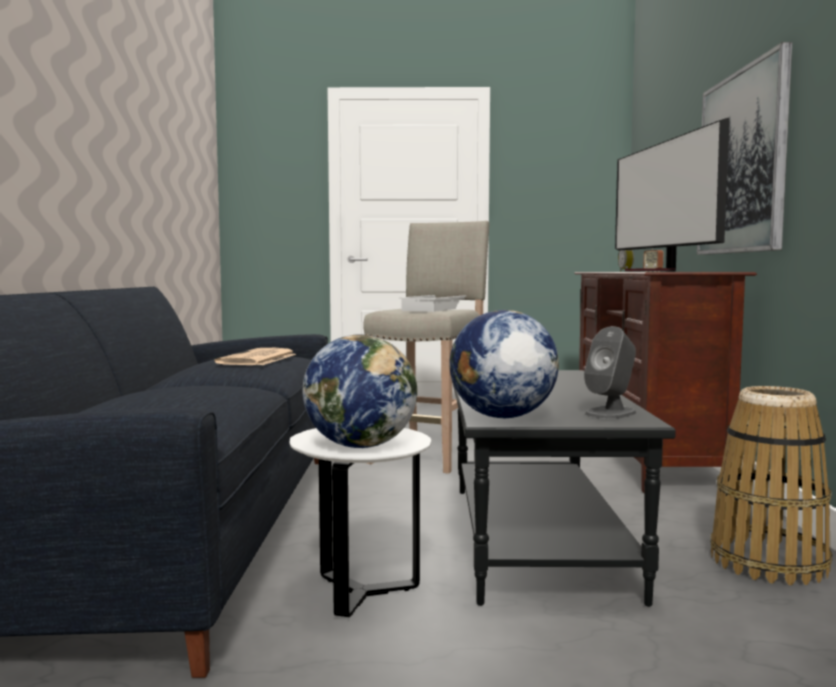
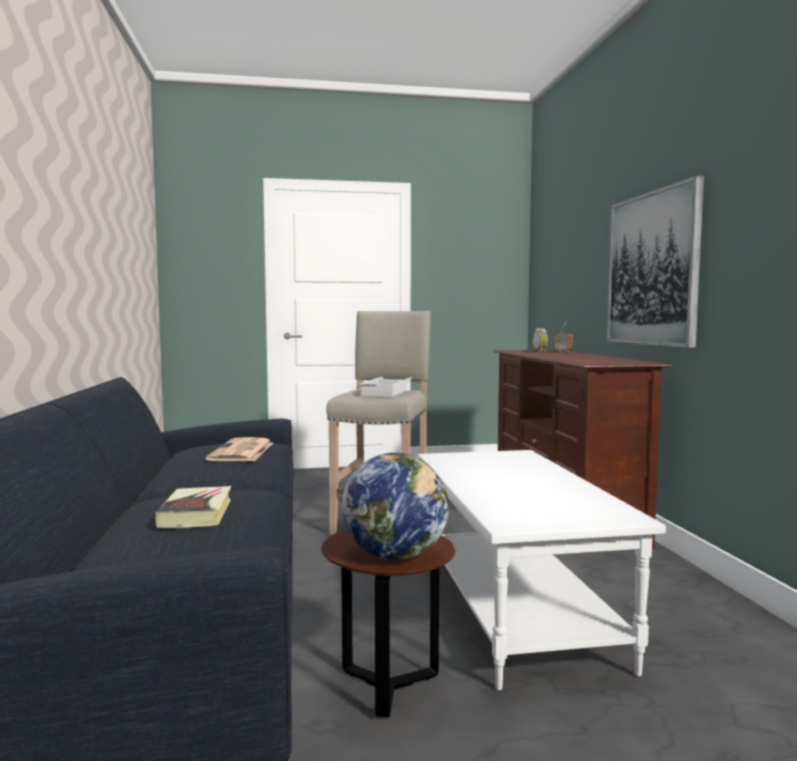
camera: 10 degrees left, 0 degrees up
(166, 395) = (196, 513): none -> book
(361, 593) = (387, 687): white side table -> brown side table
(501, 417) = (513, 518): globe -> none
(533, 537) = (512, 609): black coffee table -> white coffee table
(610, 413) = (599, 508): grey speaker -> none
(660, 271) = (581, 357): television -> none
(768, 561) = (711, 618): basket -> none

